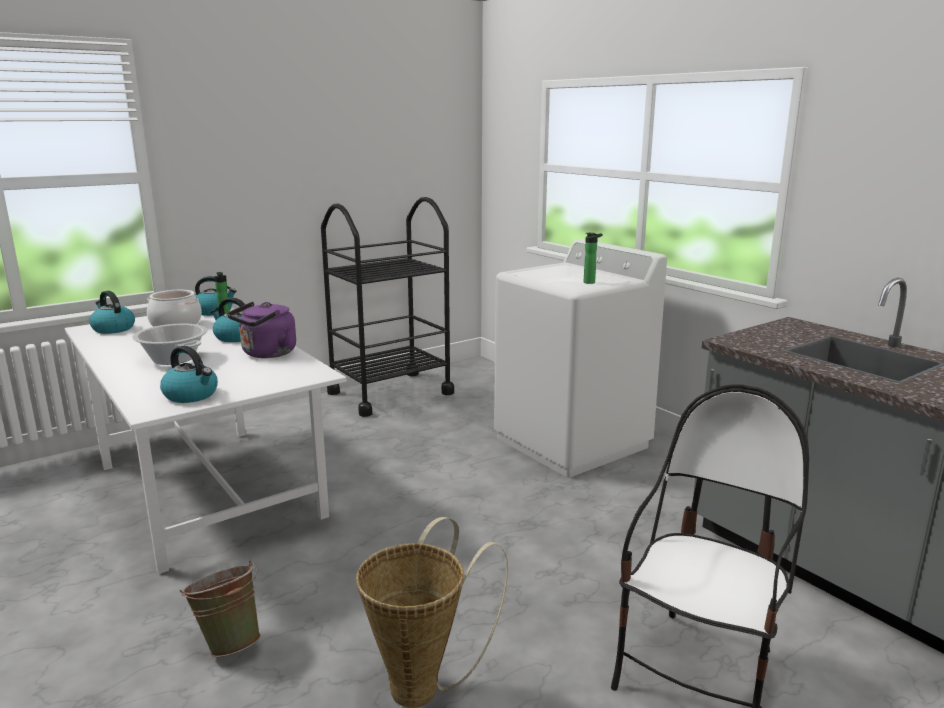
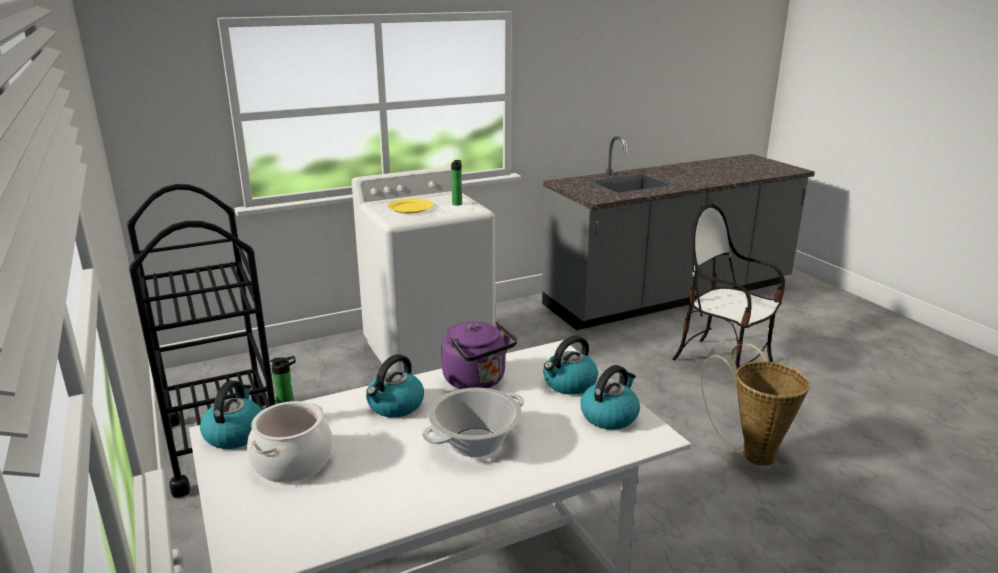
camera: 80 degrees left, 5 degrees up
(113, 329) = (275, 527): kettle -> kettle (569, 384)
(229, 642) = (725, 548): green bucket -> none
(559, 272) = (410, 208): none -> yellow plate

